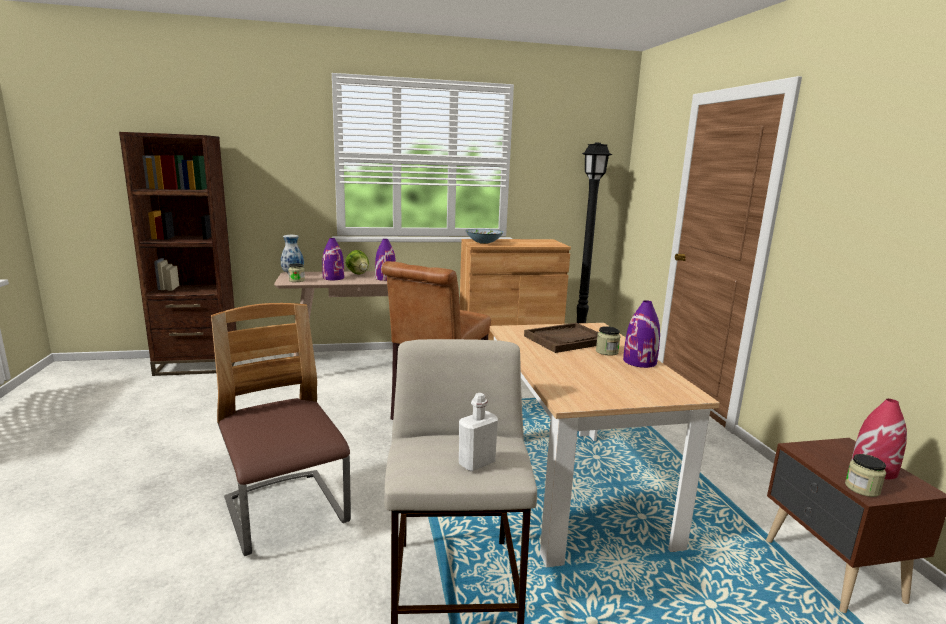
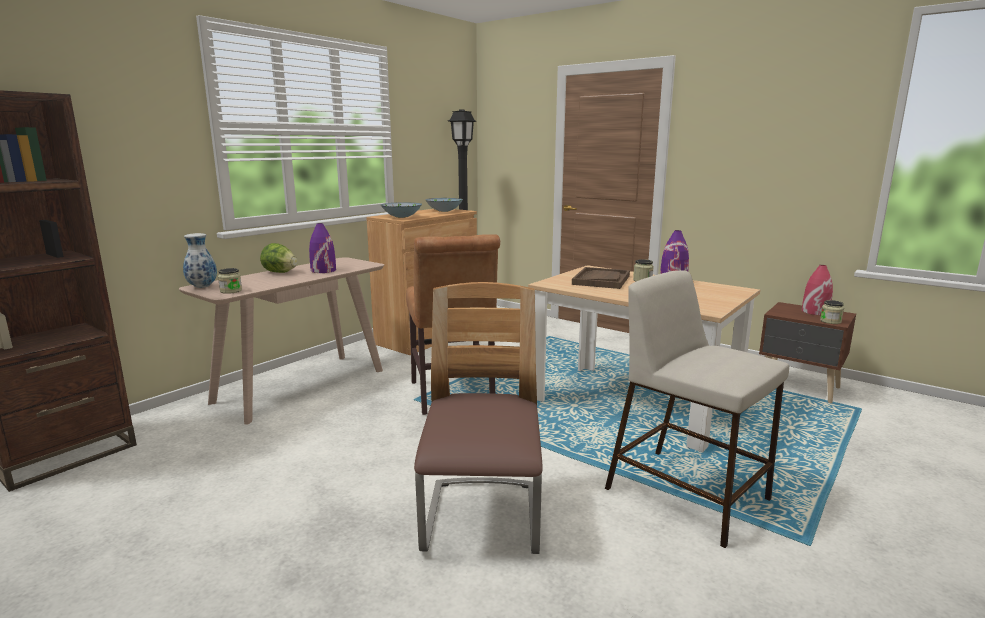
camera: 40 degrees left, 0 degrees up
(285, 513) = (482, 519): chair -> chair turned 75 degrees clockwise
(333, 278) = (266, 280): purple vase -> none
(476, 463) = (744, 360): white bottle -> none
(541, 242) = (444, 211): none -> bowl

